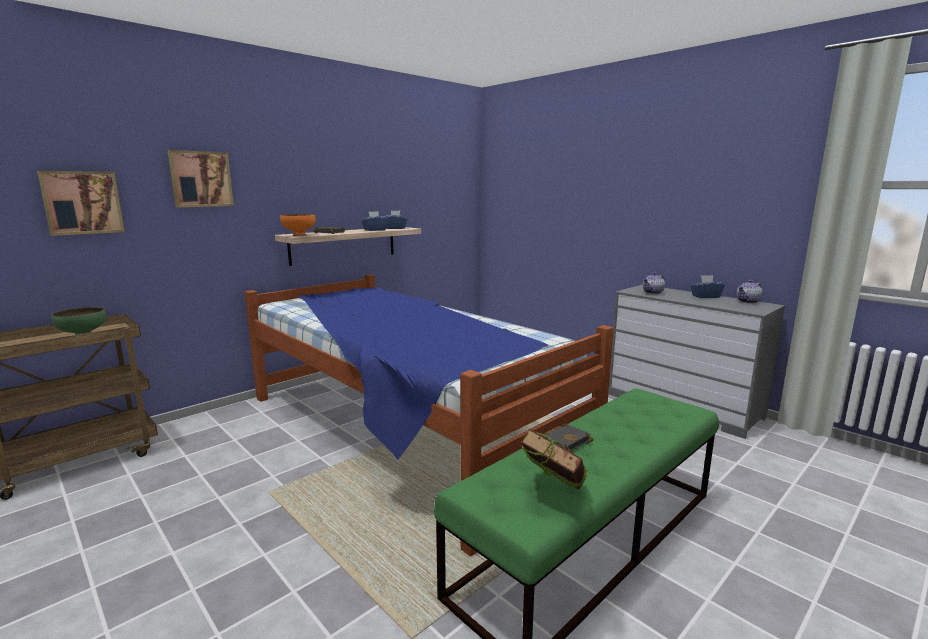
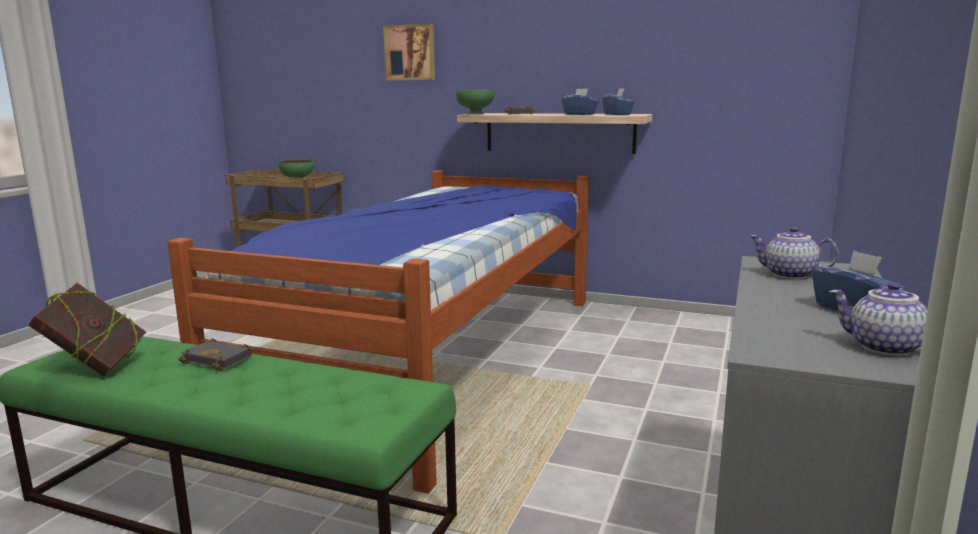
camera: 65 degrees right, 0 degrees up
(82, 202) = (328, 75): picture -> none
(299, 235) = (475, 114): orange bowl -> green bowl

